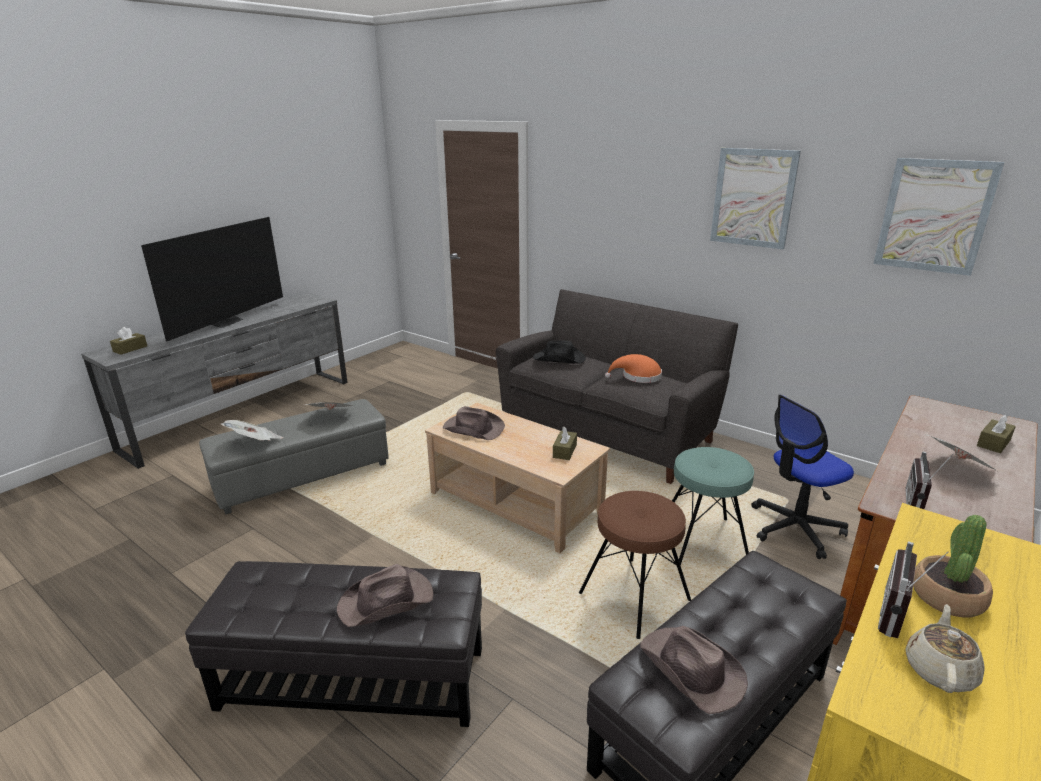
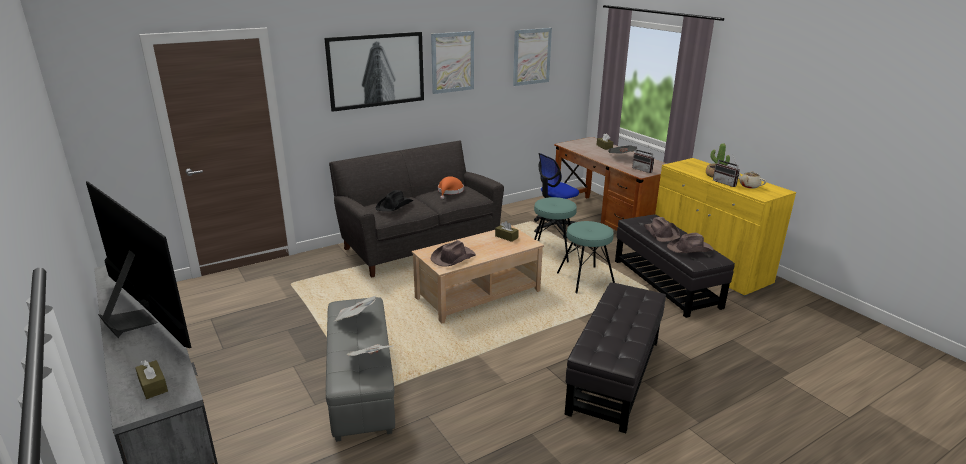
camera: 70 degrees left, 0 degrees up
(387, 601) = (630, 307): brown hat -> brown hat (661, 233)
(634, 597) = (585, 280): brown stool -> turquoise stool
(635, 190) = (376, 70): none -> picture
(795, 528) = (555, 228): office chair -> office chair turned 60 degrees clockwise

